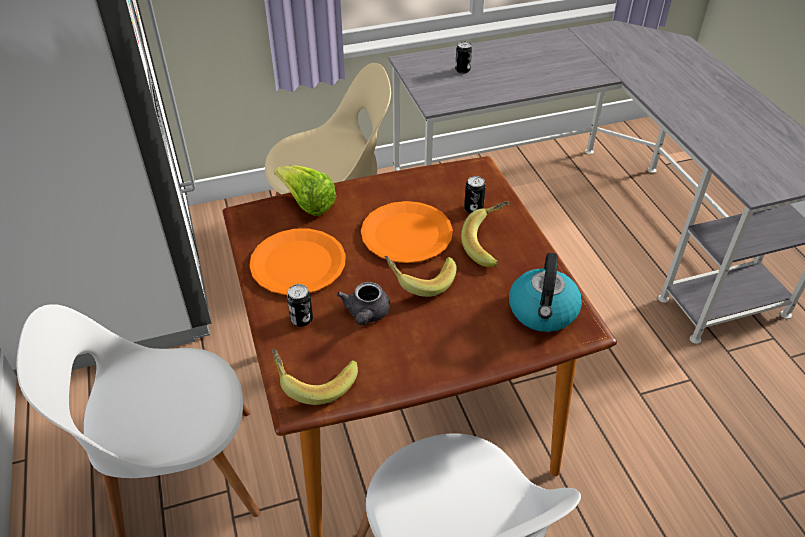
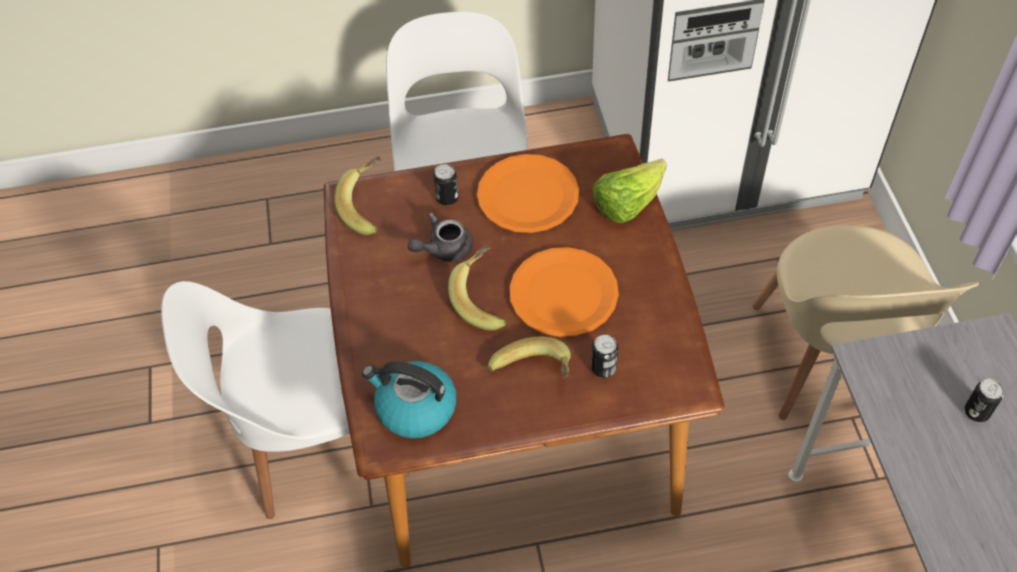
camera: 100 degrees right, 10 degrees up
(366, 314) = (443, 249): grey teapot -> grey teapot turned 45 degrees counterclockwise

